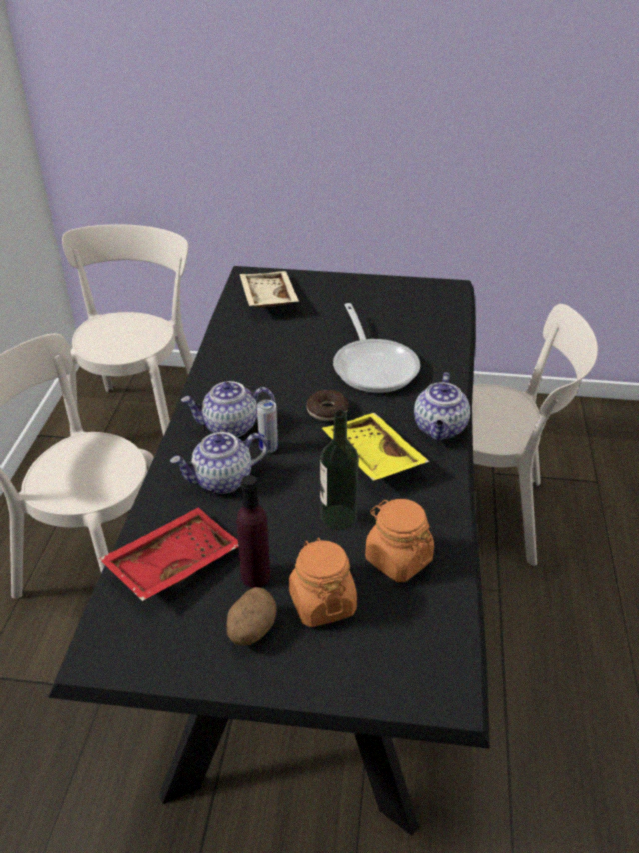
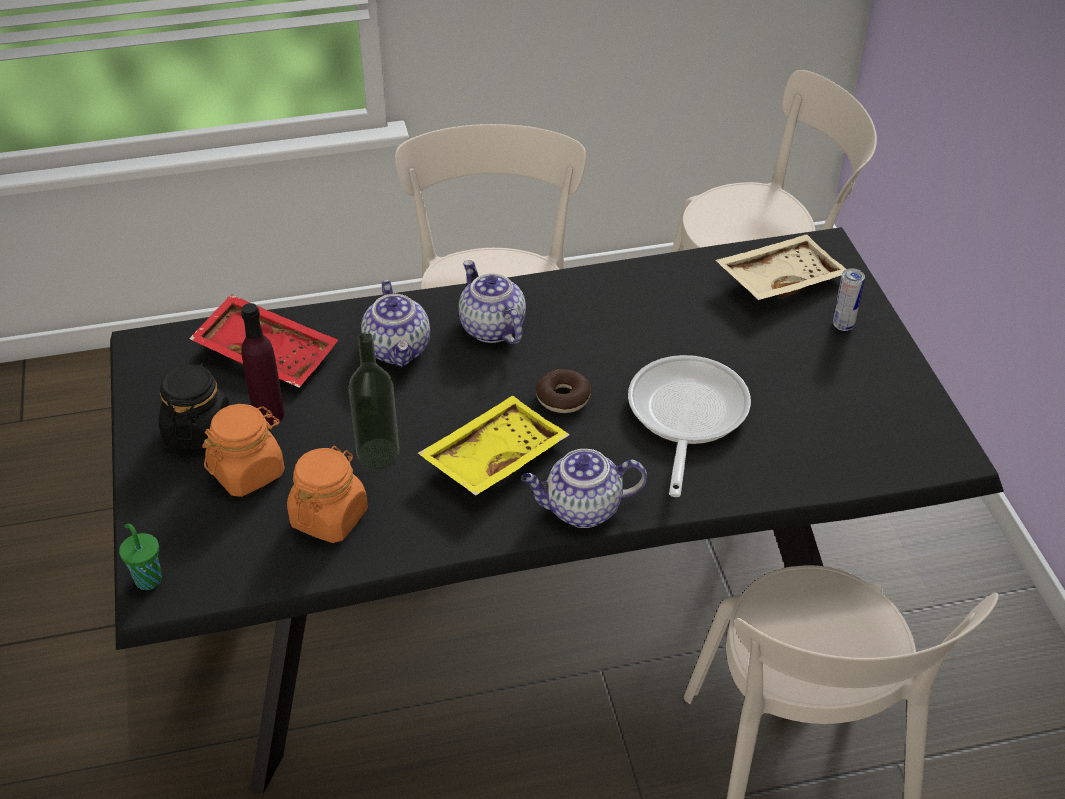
camera: 70 degrees right, 5 degrees up
(222, 481) = (398, 349): teapot -> teapot turned 150 degrees counterclockwise
(251, 630) = (198, 431): potato -> black jar
(268, 448) = (468, 368): can -> can (843, 325)
(374, 366) = (685, 417): frying pan -> frying pan turned 135 degrees clockwise
(428, 698) = (147, 579): none -> green cup

